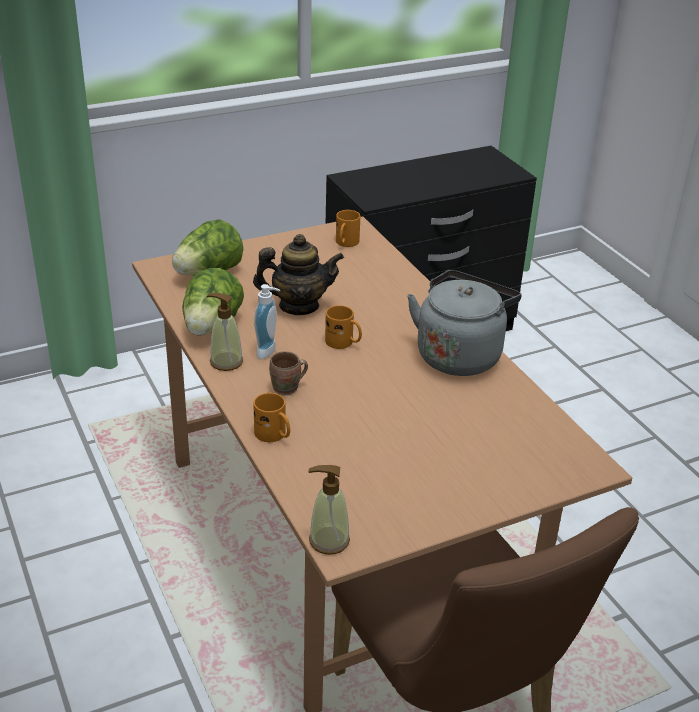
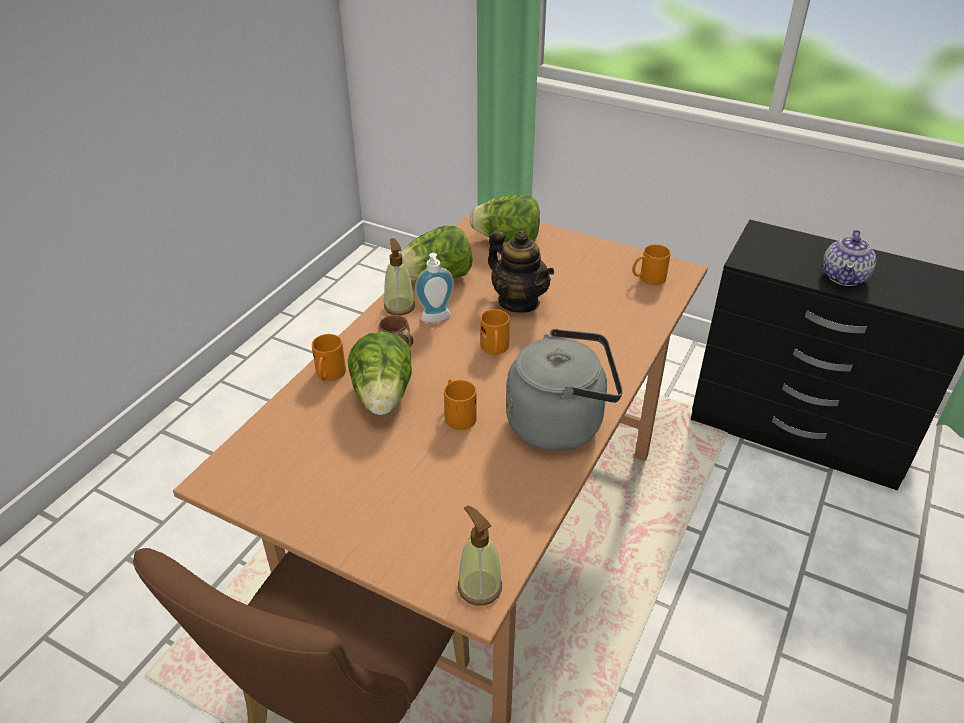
camera: 55 degrees right, 5 degrees up
(328, 540) = (220, 467): soap dispenser -> soap dispenser (479, 587)
(337, 419) = (383, 397): none -> lettuce
(400, 393) = (457, 414): none -> orange mug
(436, 182) = (844, 277): none -> teapot

